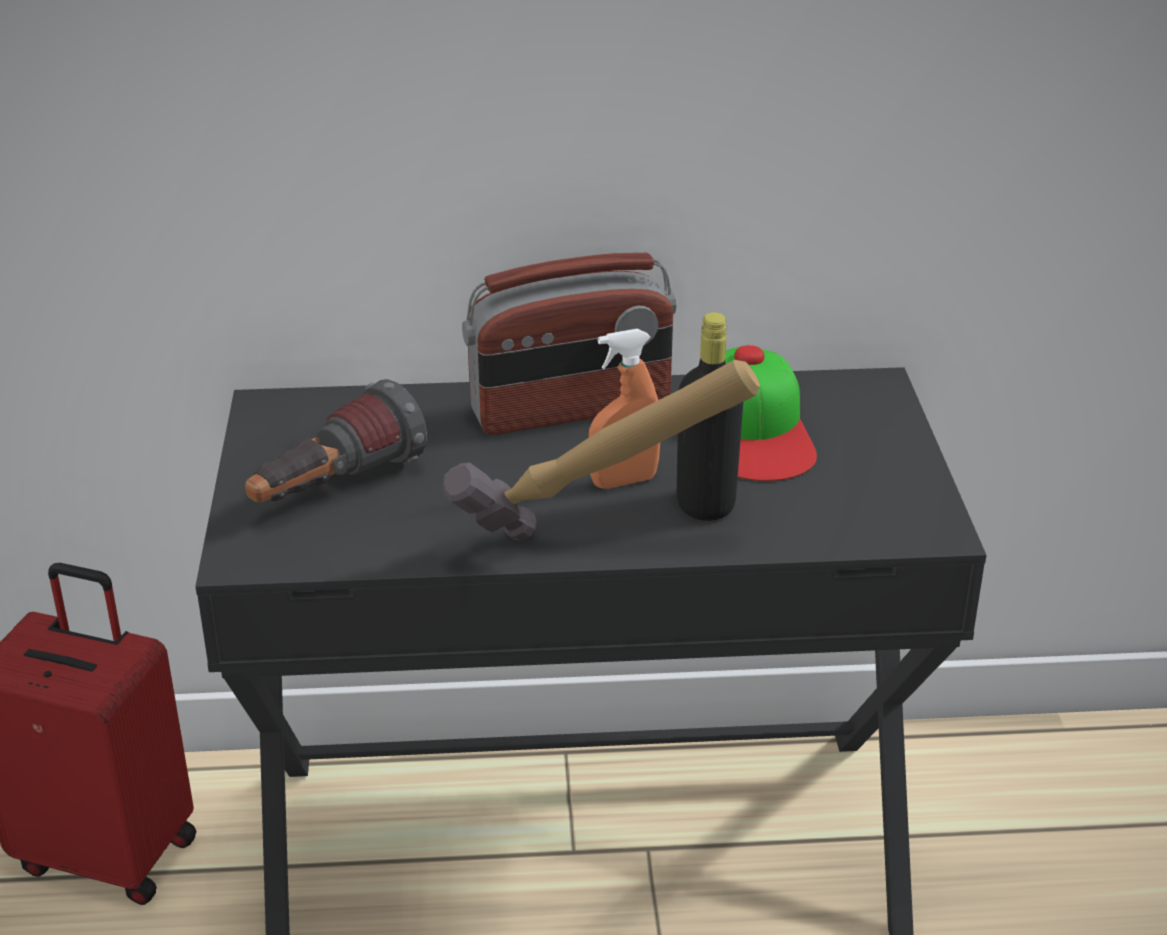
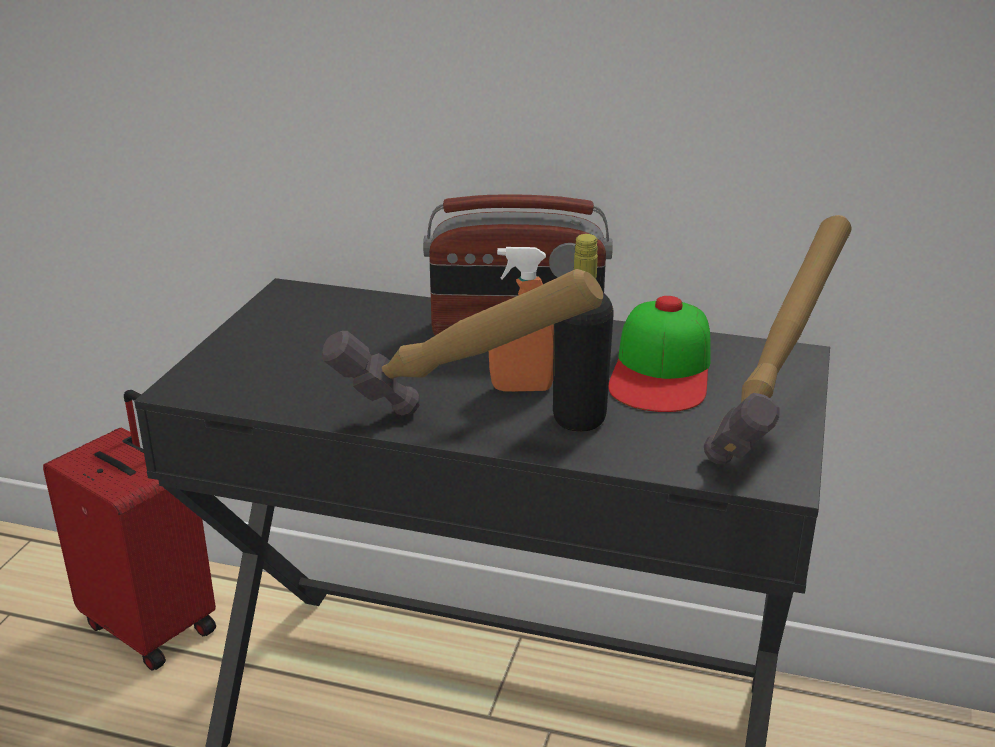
camera: 20 degrees right, 5 degrees down
(334, 490) = (289, 354): flashlight -> none
(912, 486) = (778, 439): none -> hammer

